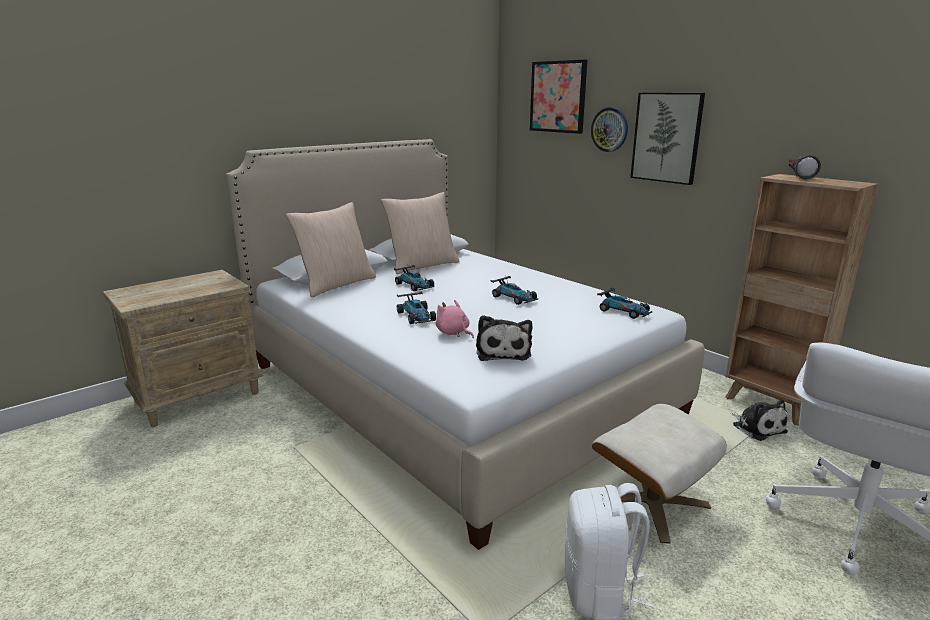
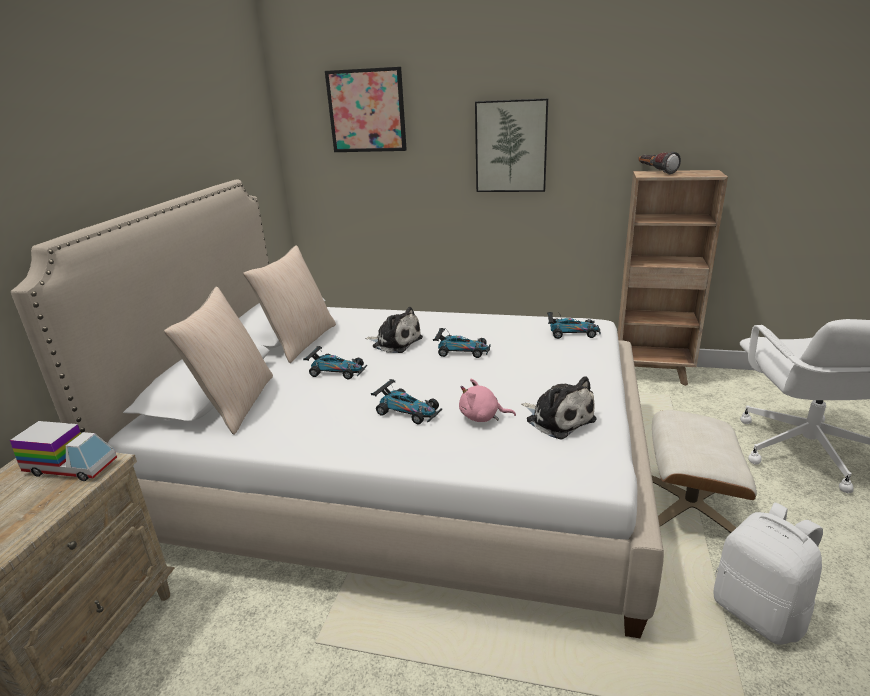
camera: 35 degrees left, 5 degrees up
(218, 282) = (71, 467): none -> toy truck
(609, 129) = (441, 143): wall clock -> none
(757, 427) = (668, 398): plush toy -> plush toy (395, 342)

